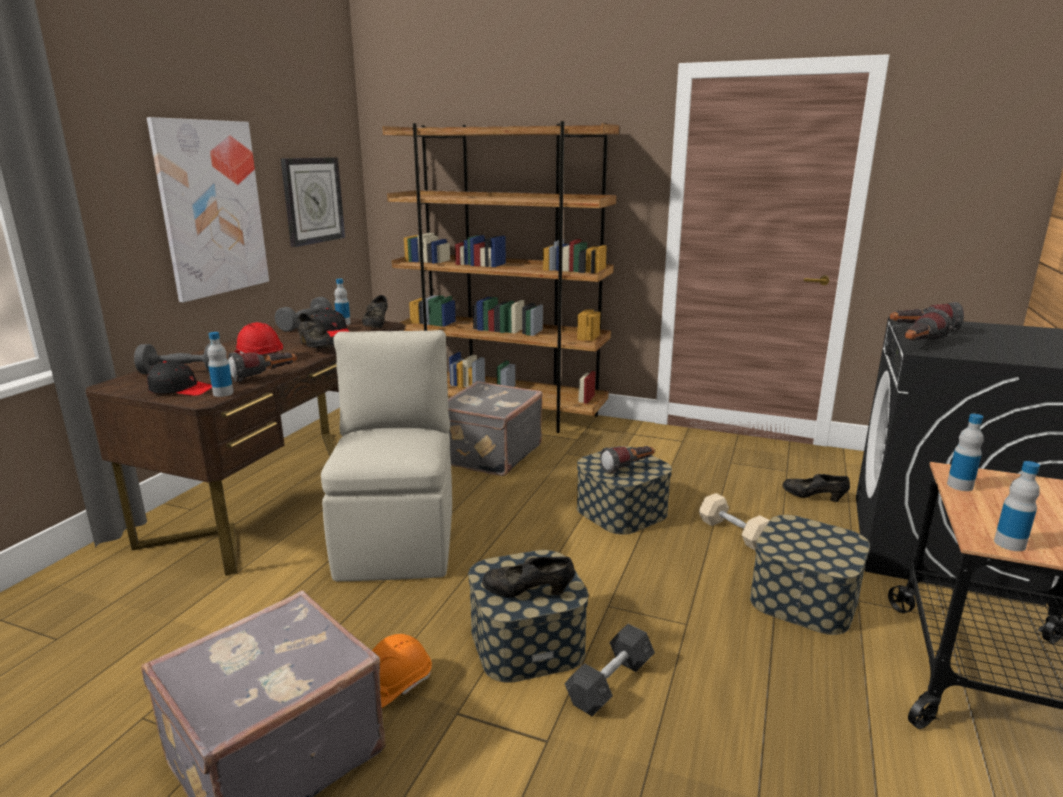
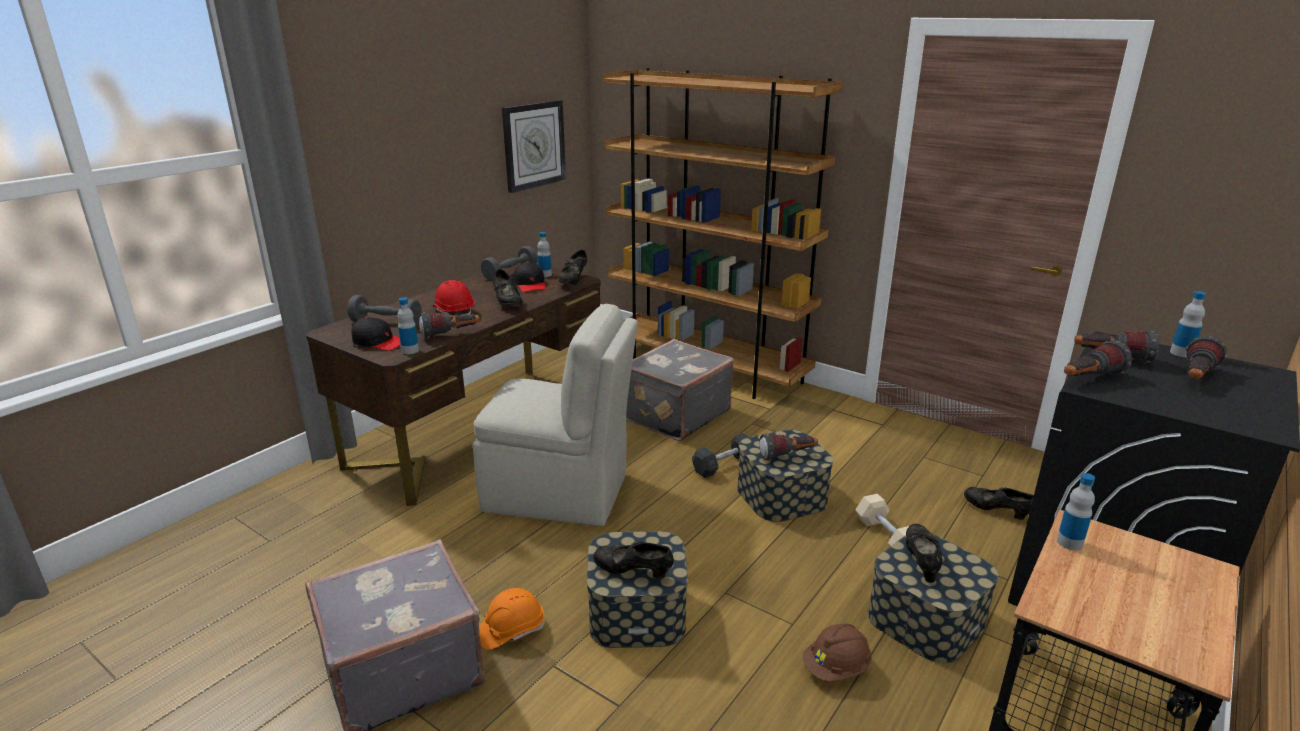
camera: 15 degrees right, 5 degrees up
(211, 208) = (430, 162): picture -> none
(399, 538) = (560, 493): beige chair -> beige chair turned 90 degrees clockwise
(610, 683) = (695, 666): grey dumbbell -> grey dumbbell (724, 465)
(747, 658) = (836, 668): none -> brown hard hat
(797, 540) = (921, 562): none -> black shoe
(997, 338) = (1195, 378): none -> flashlight
(1009, 544) = (1070, 616): bottle -> bottle (1181, 353)

